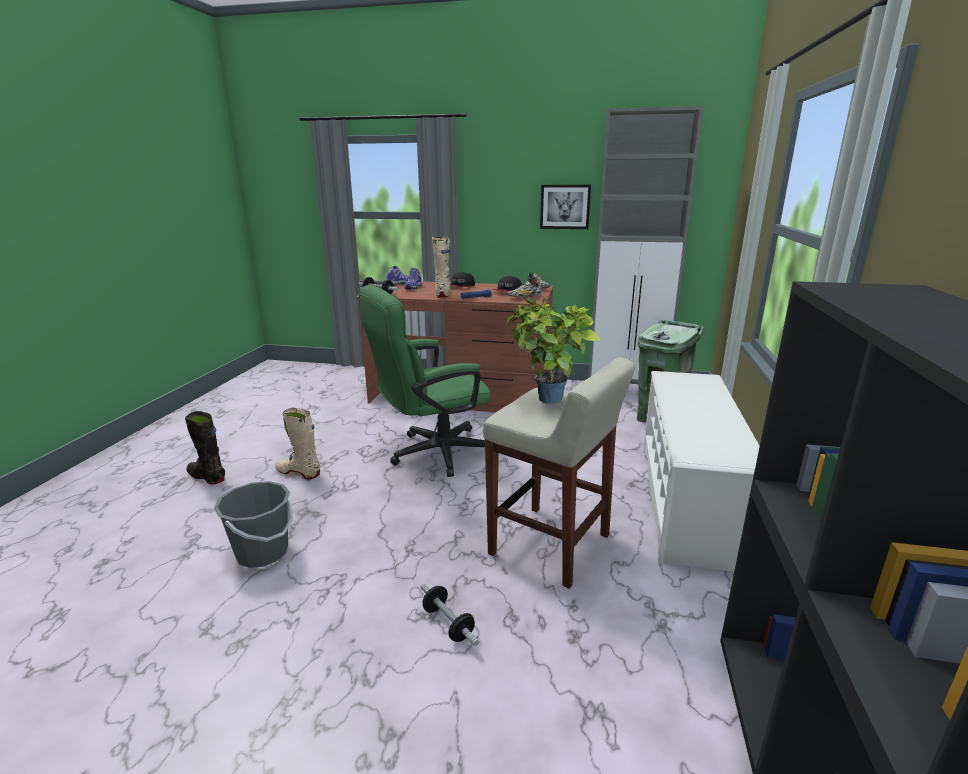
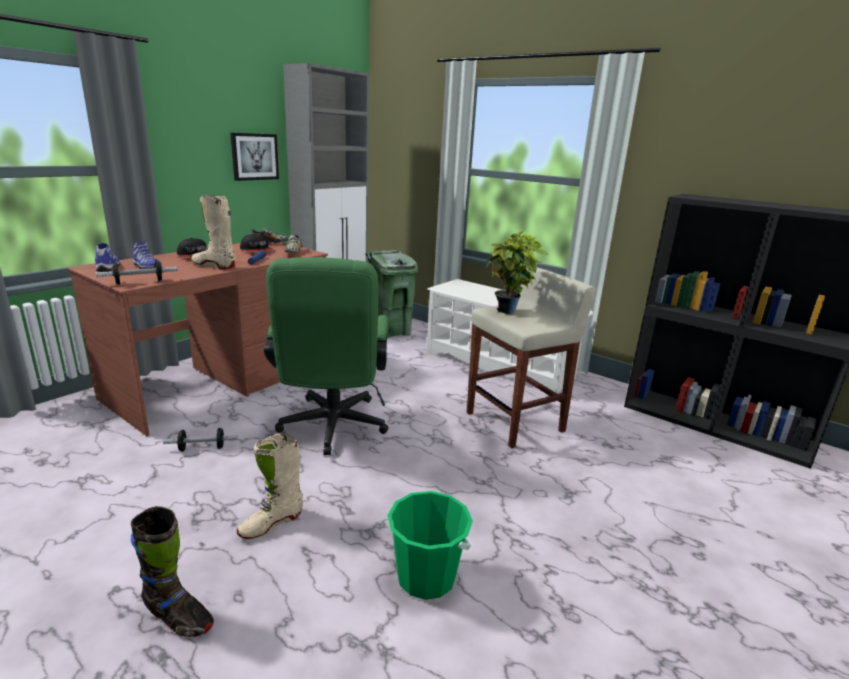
camera: 65 degrees left, 0 degrees up
(207, 477) = (178, 617): black boot -> black boot turned 120 degrees counterclockwise
(262, 552) = (426, 577): grey bucket -> green bucket
(448, 624) = (581, 487): dumbbell -> dumbbell (202, 448)

